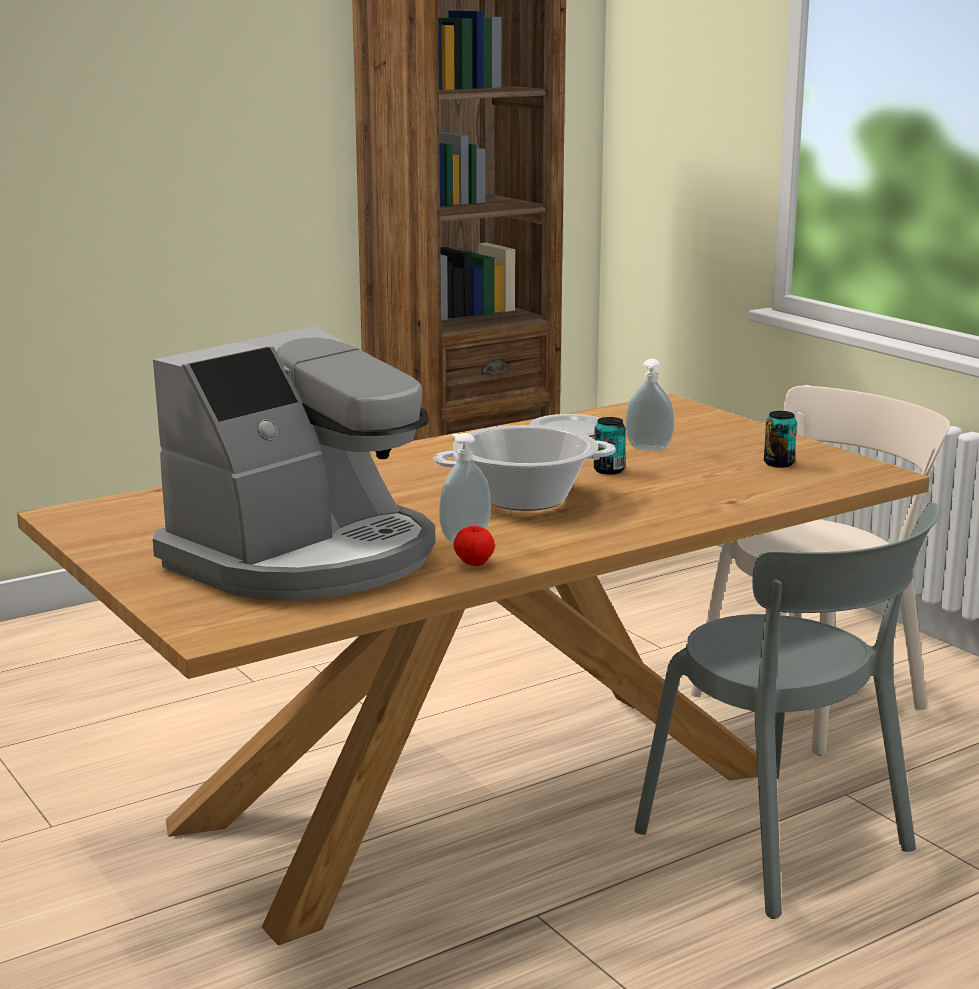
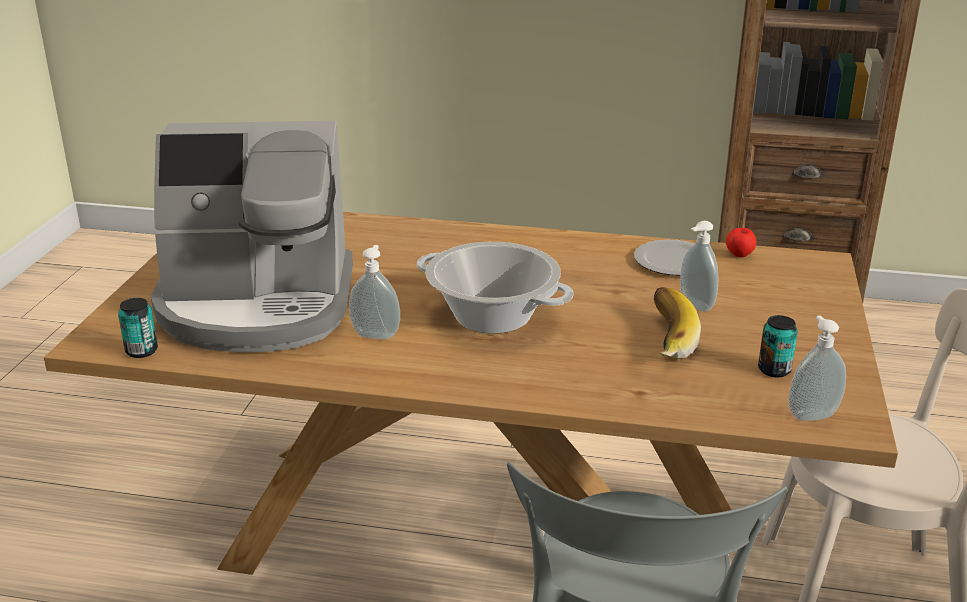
camera: 45 degrees right, 10 degrees up
(474, 563) = (333, 361): apple -> apple (739, 254)
(609, 470) = (613, 315): can -> can (141, 351)
(675, 471) = (663, 339): none -> banana
(849, 476) = (811, 414): none -> soap dispenser

